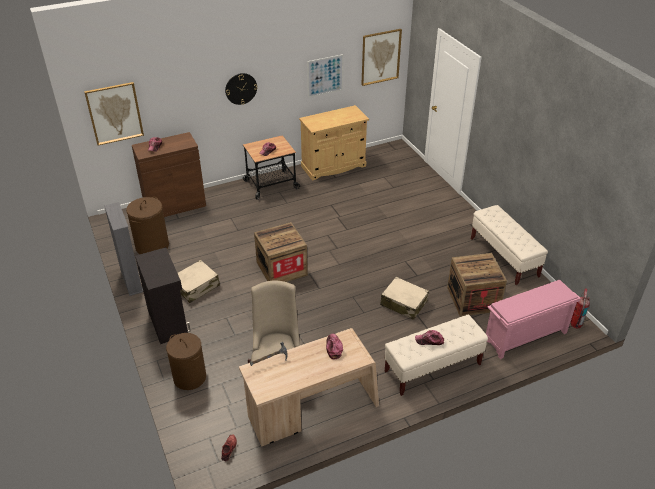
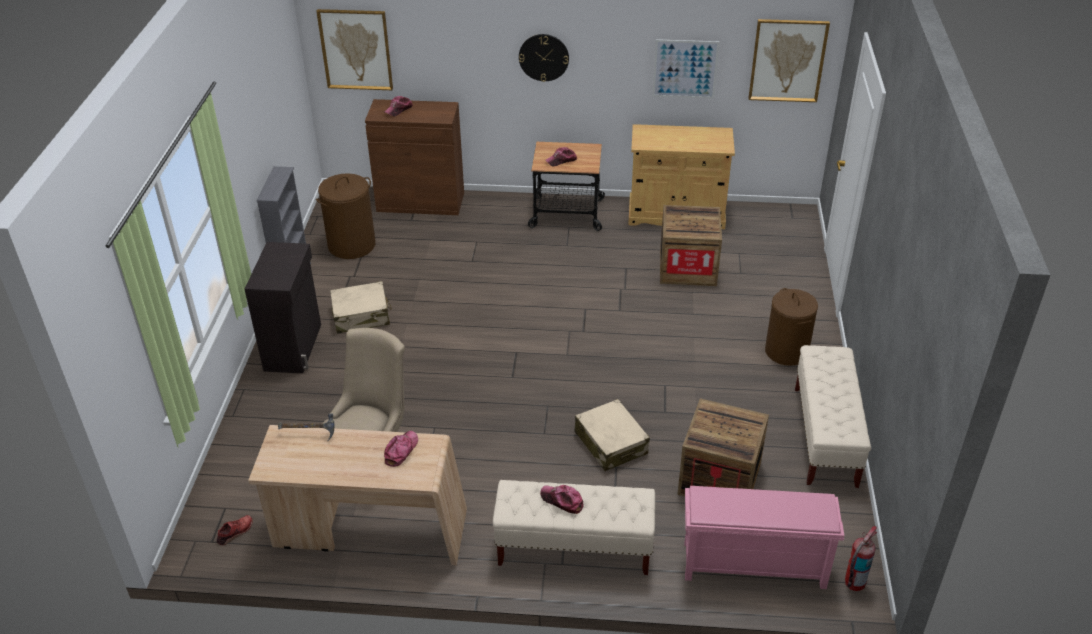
camera: 30 degrees right, 0 degrees up
(190, 377) = (263, 426): brown laundry basket -> brown laundry basket (786, 352)
(281, 269) = (485, 332): crate -> crate (687, 267)

